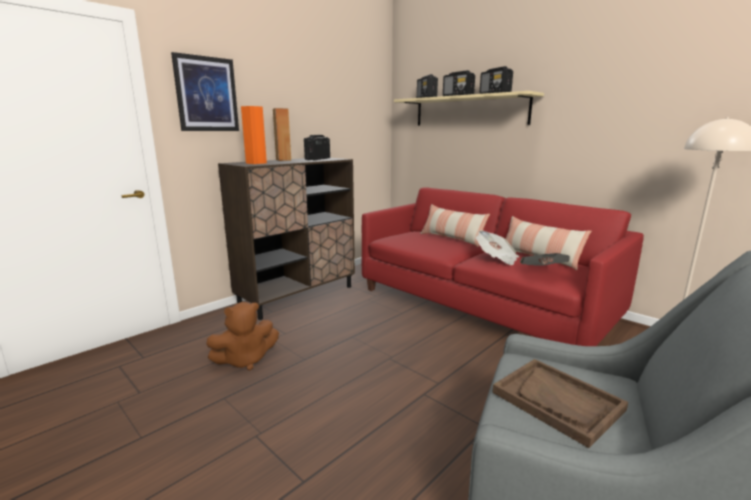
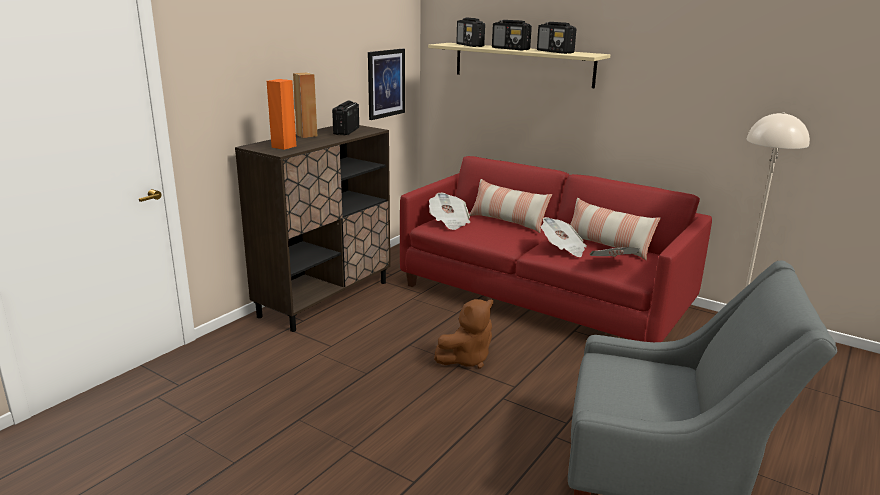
camera: 10 degrees left, 5 degrees up
(206, 94) = (220, 64): picture -> picture (386, 83)
(245, 360) = (301, 379): brown plush toy -> brown plush toy (466, 359)
(401, 237) = (449, 222): none -> newspaper
(557, 401) = (633, 390): brown tray -> none

